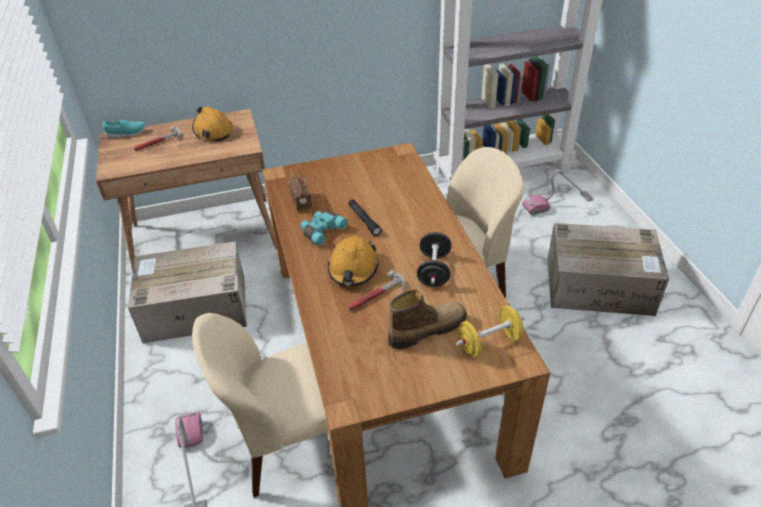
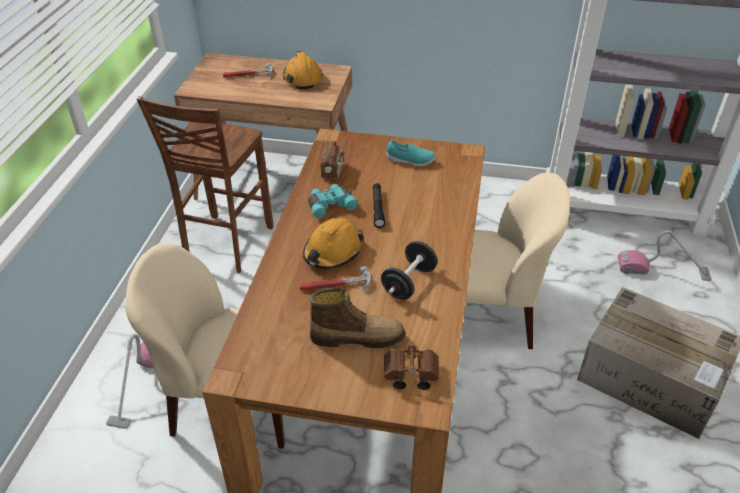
camera: 25 degrees right, 0 degrees up
(126, 134) = (227, 60): turquoise shoe -> turquoise shoe (410, 161)
(194, 308) = (226, 245): cardboard box -> brown stool
(489, 342) = (409, 375): yellow dumbbell -> brown binoculars

